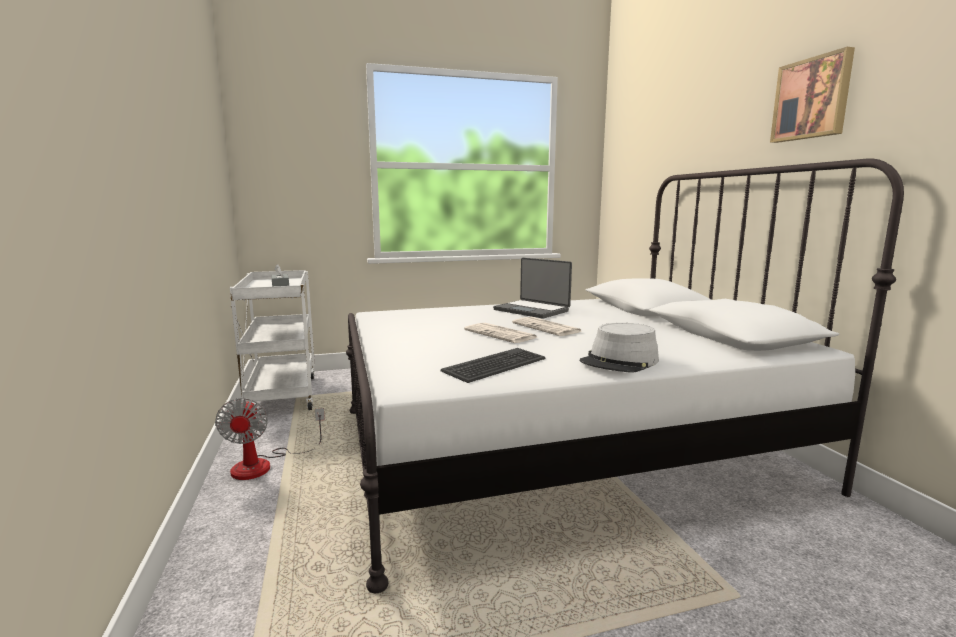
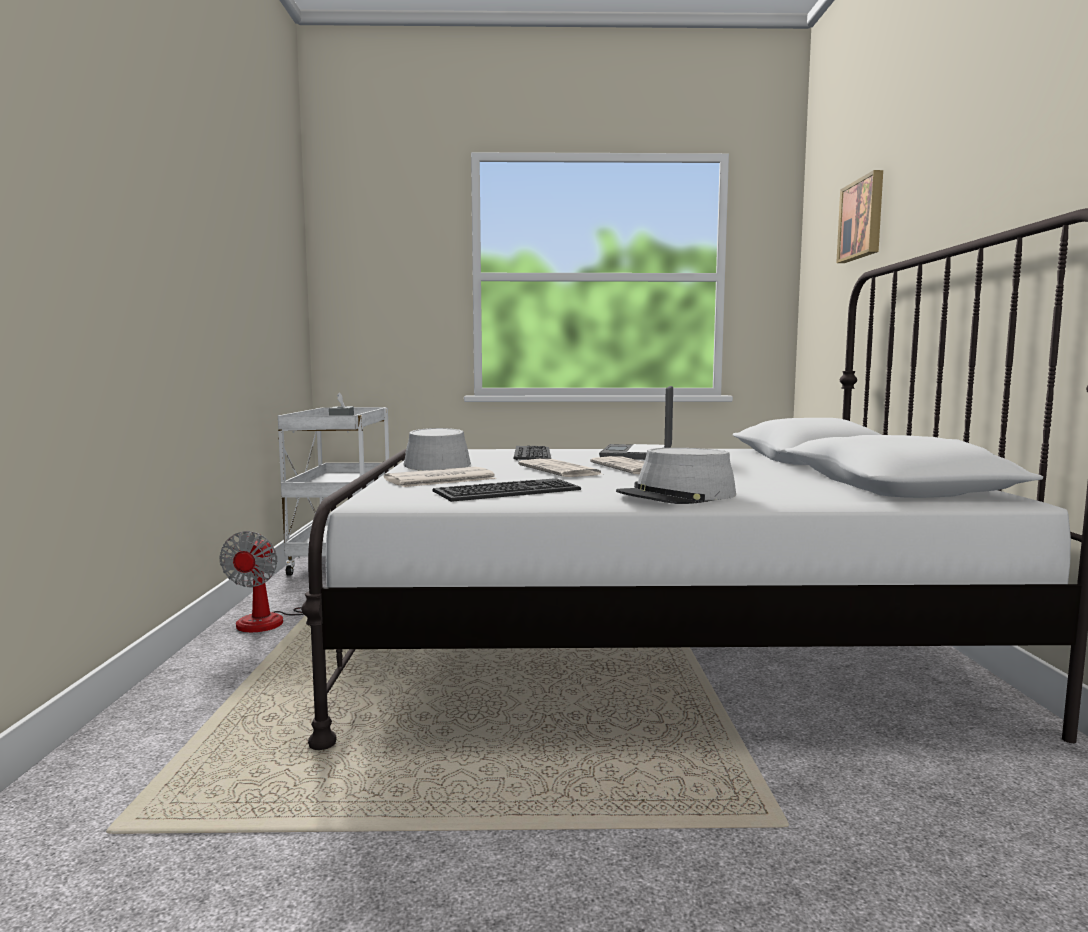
camera: 15 degrees right, 5 degrees down
(398, 332) = (437, 464): none -> grey hat
(424, 353) = (439, 479): none -> newspaper
(456, 314) = (533, 454): none -> keyboard
(532, 310) = (639, 454): laptop -> laptop turned 45 degrees clockwise
(812, 99) = (1024, 136): picture -> picture (863, 219)

